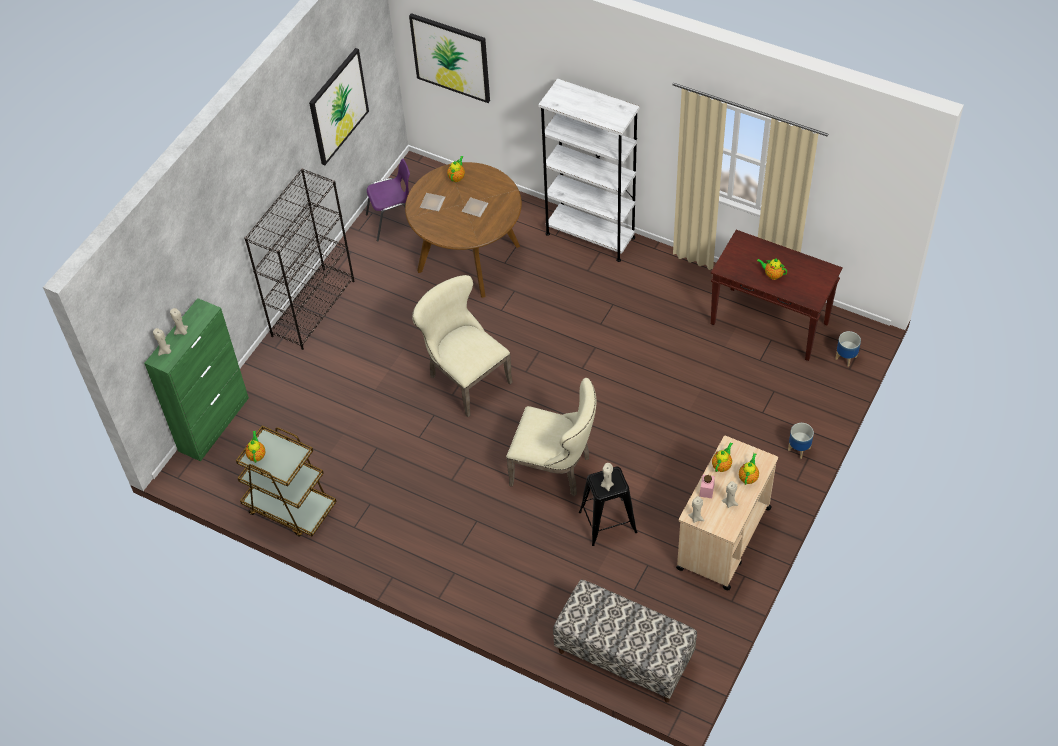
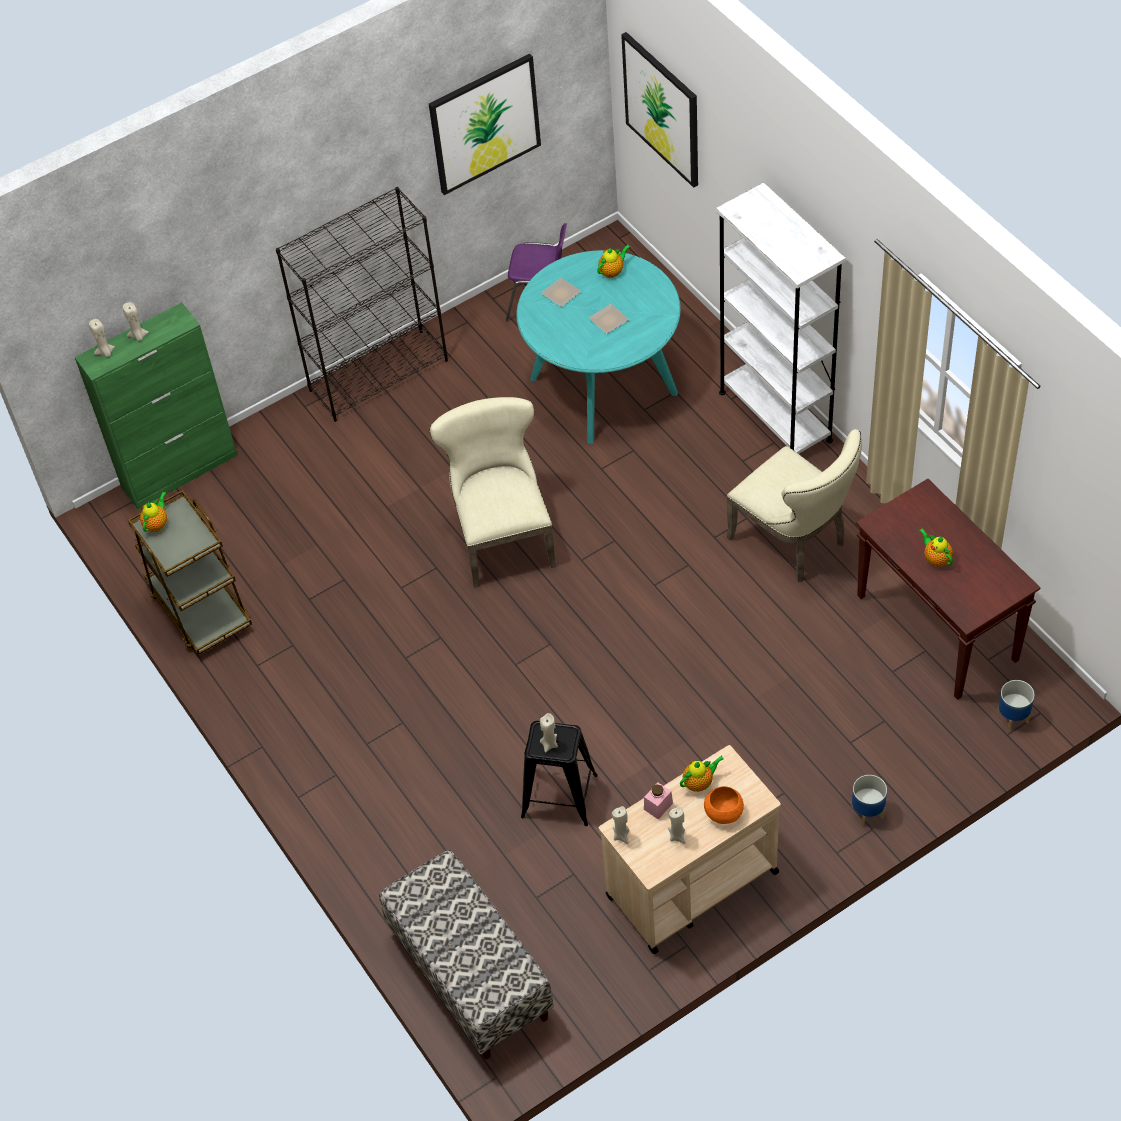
camera: 30 degrees right, 0 degrees up
(468, 258) = (603, 386): brown dining table -> turquoise dining table
(555, 469) = (538, 700): beige chair -> beige chair (794, 542)
(748, 477) = (723, 813): teapot -> orange bowl

